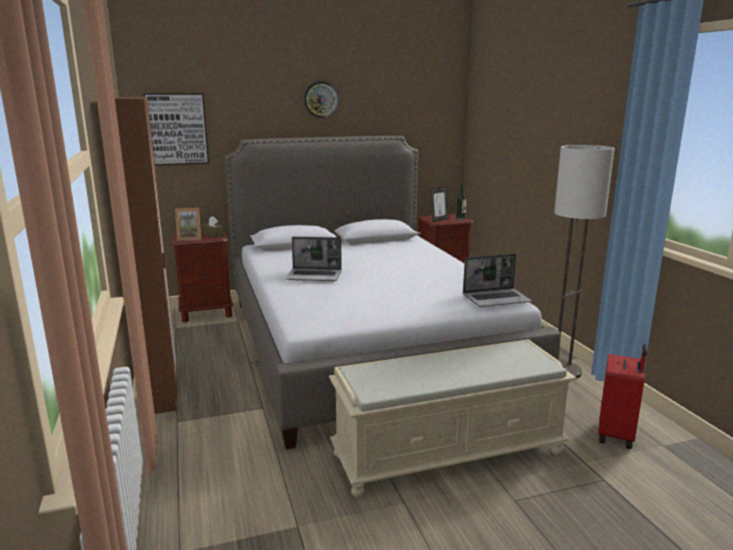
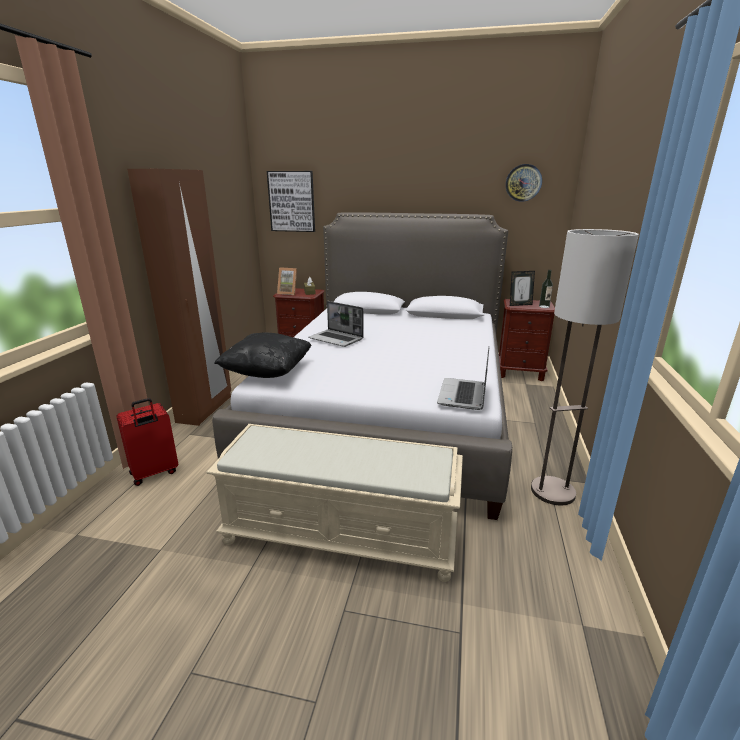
camera: 30 degrees right, 5 degrees up
(299, 317) = (267, 372): none -> black pillow
(320, 99) = (414, 177): wall clock -> wall clock (523, 183)
(497, 299) = (463, 395): laptop -> laptop turned 90 degrees clockwise
(617, 435) = (536, 588): red suitcase -> red suitcase (154, 473)

